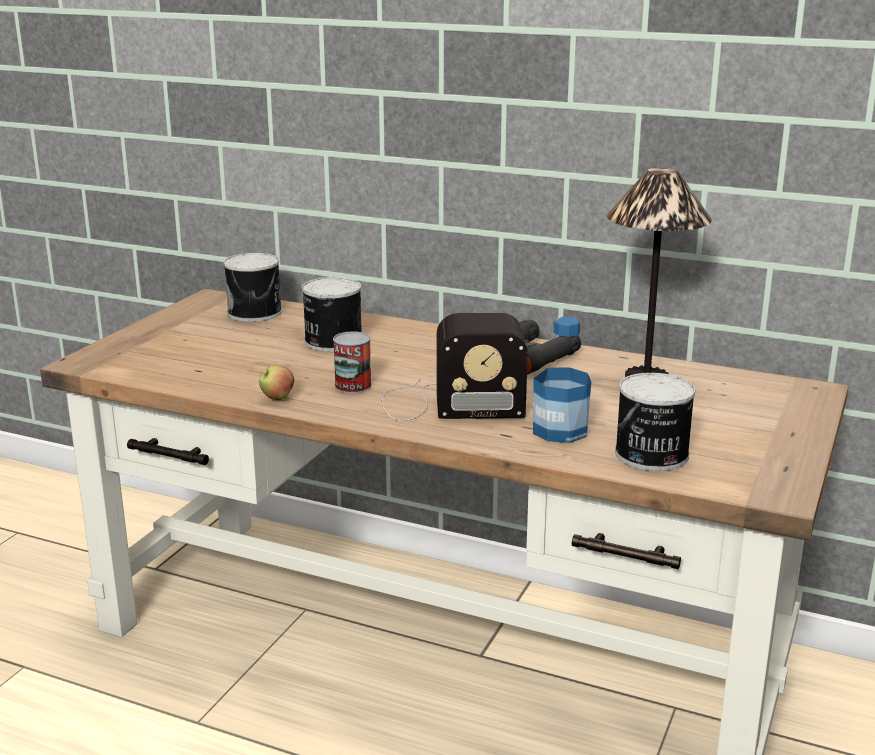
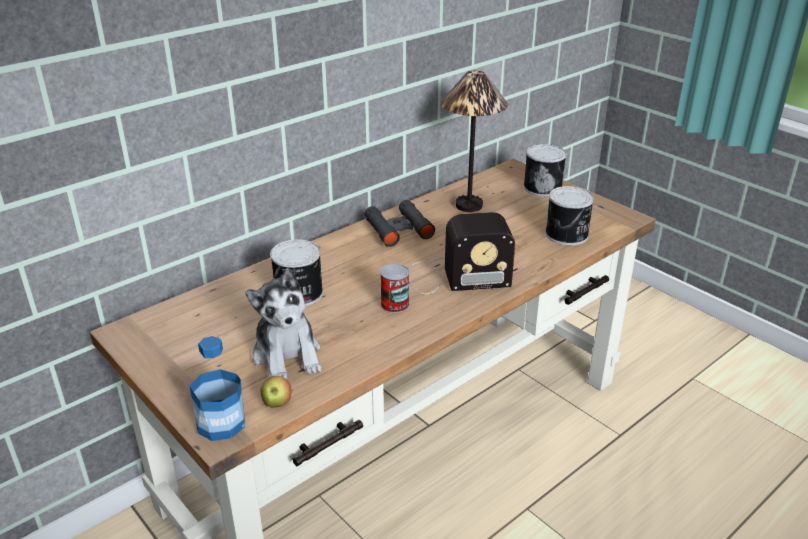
camera: 65 degrees left, 10 degrees up
(218, 360) = (287, 355): none -> plush toy
(256, 312) = (192, 315): can -> can (543, 187)
(277, 398) = (393, 341): apple -> apple (277, 403)
(447, 404) = (454, 276): radio -> radio turned 60 degrees clockwise
(560, 430) = (519, 251): bottle -> bottle (221, 423)

